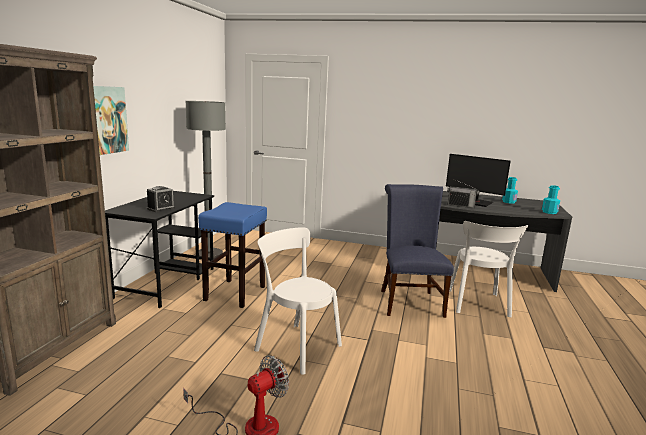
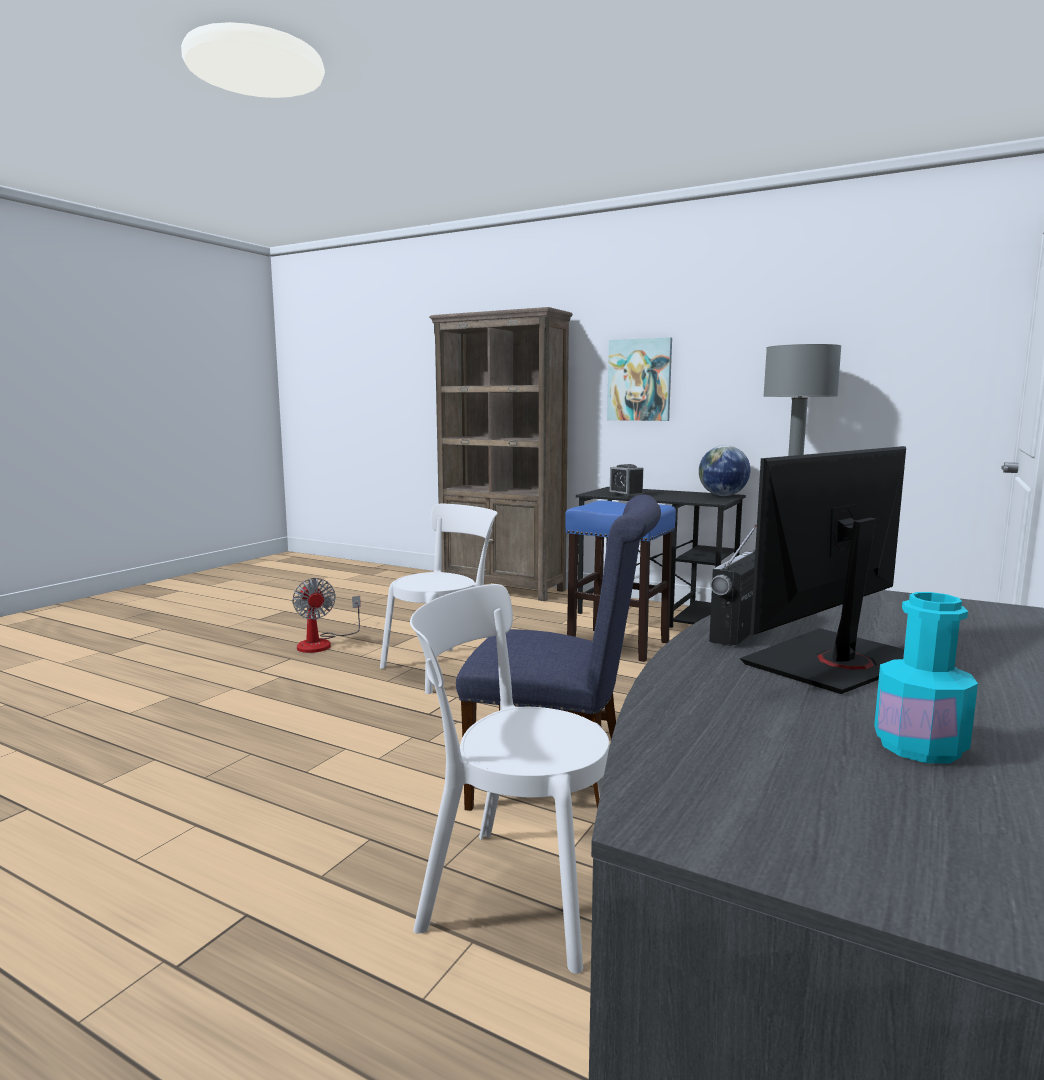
camera: 105 degrees right, 5 degrees down
(173, 193) = (722, 495): none -> globe
(549, 212) = (683, 789): turquoise bottle -> none

